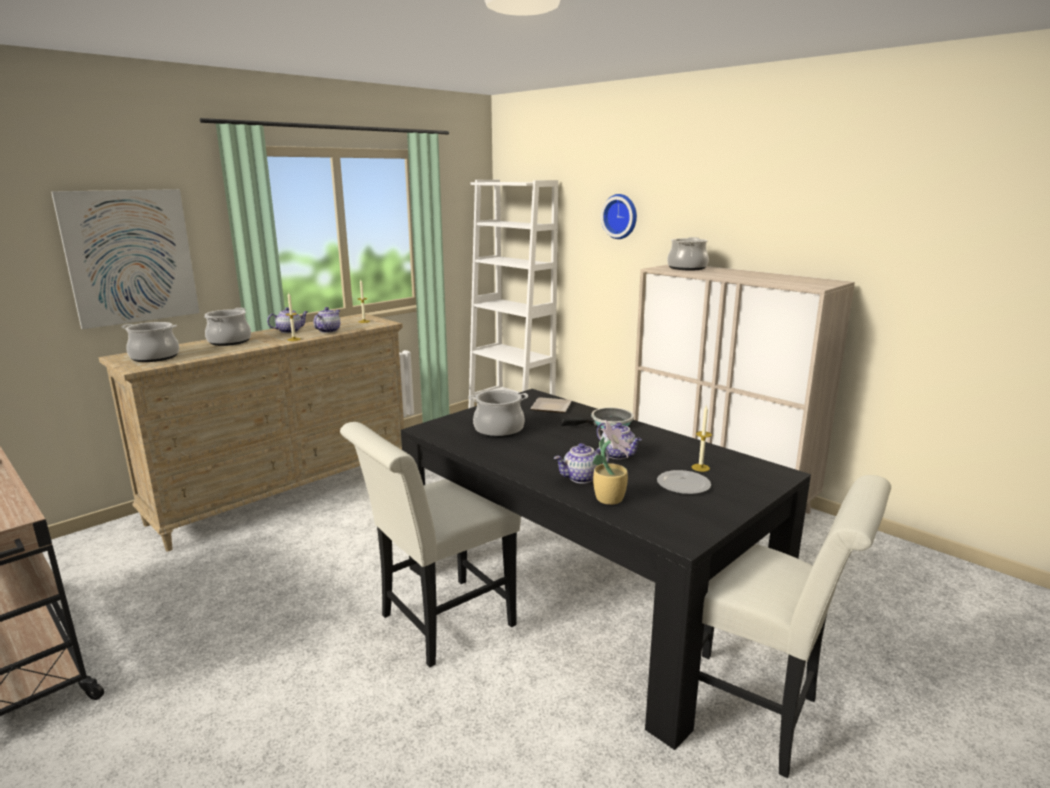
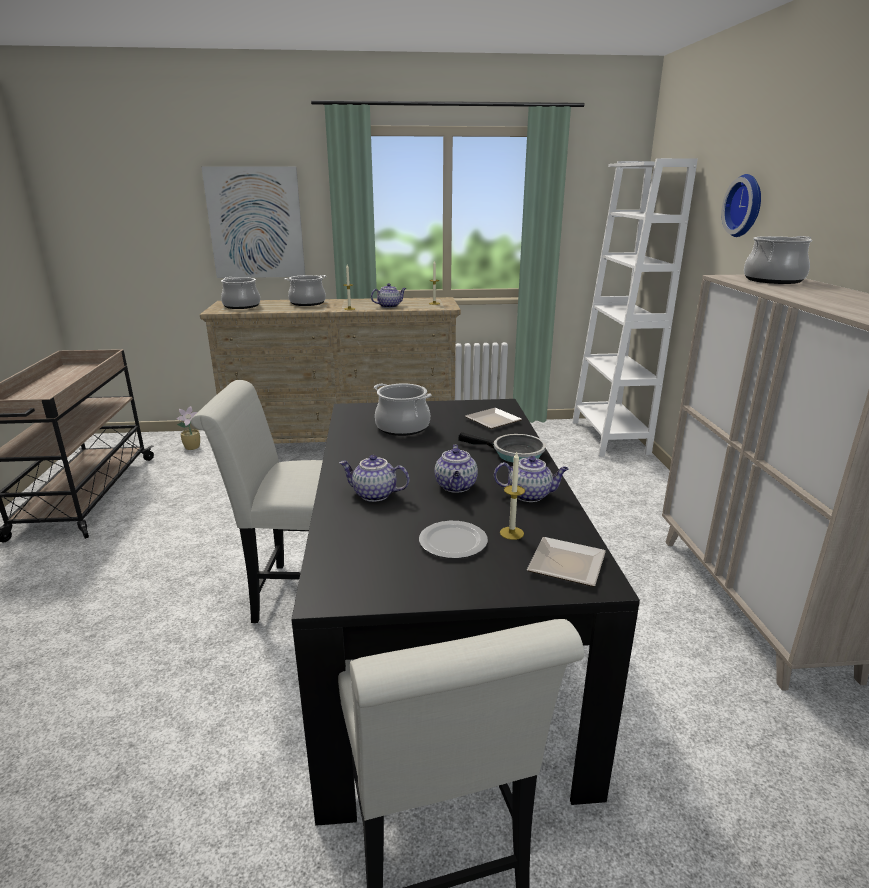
camera: 40 degrees right, 5 degrees up
(290, 331) = (363, 302): teapot -> teapot (530, 495)
(610, 498) = (356, 524): potted plant -> potted plant (193, 447)
(755, 473) = (563, 565): none -> plate

